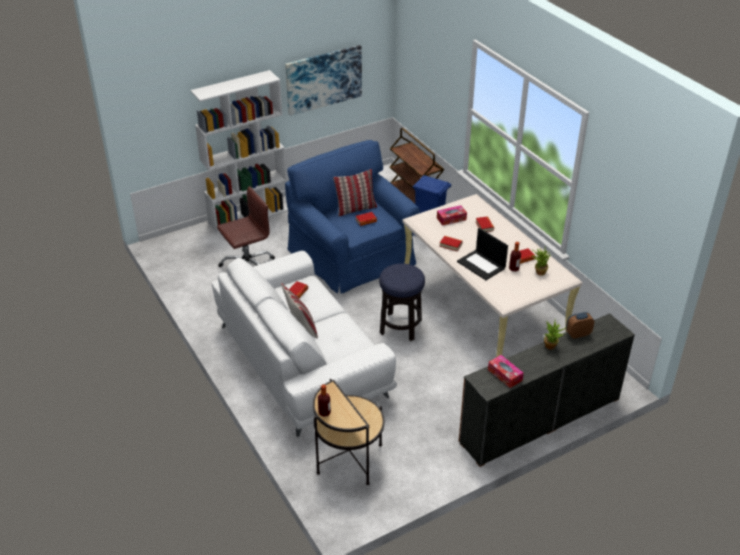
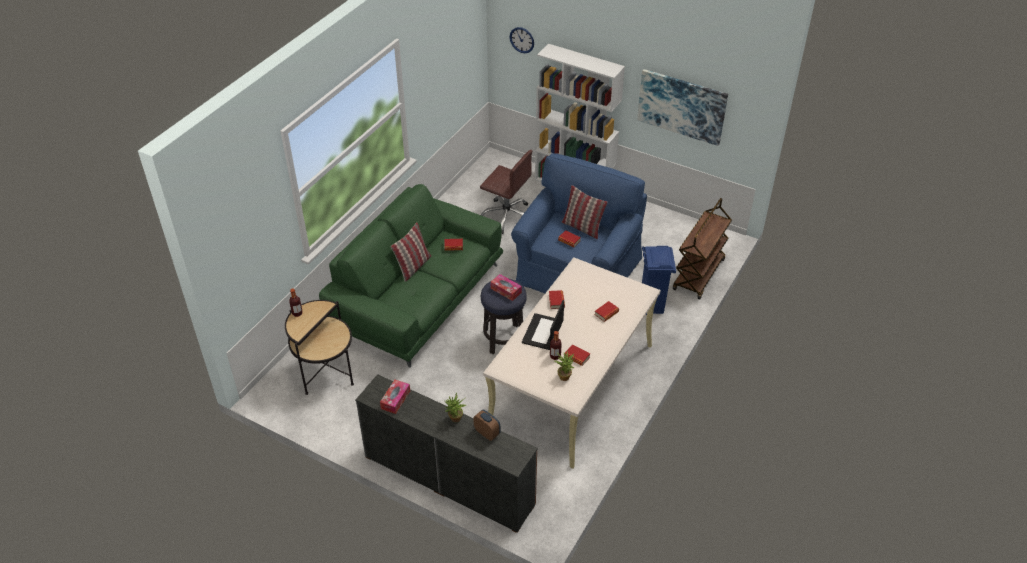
camera: 60 degrees right, 5 degrees up
(158, 103) = (522, 40): none -> wall clock
(302, 360) = (417, 298): white sofa -> green sofa
(451, 219) = (599, 287): tissue box -> tissue box (506, 290)

